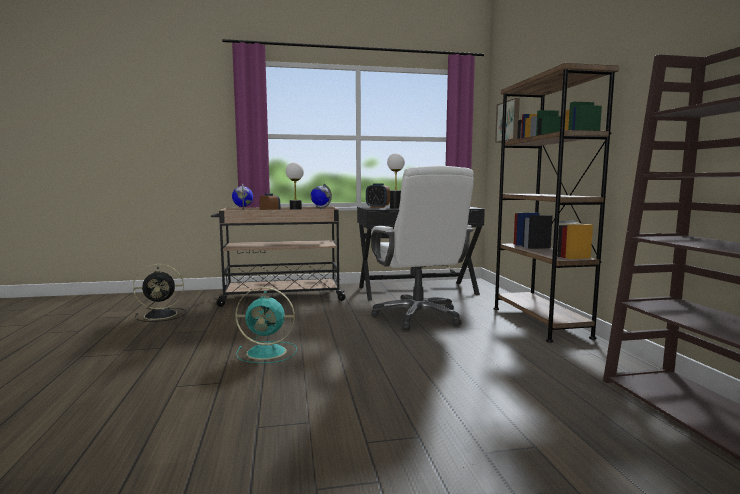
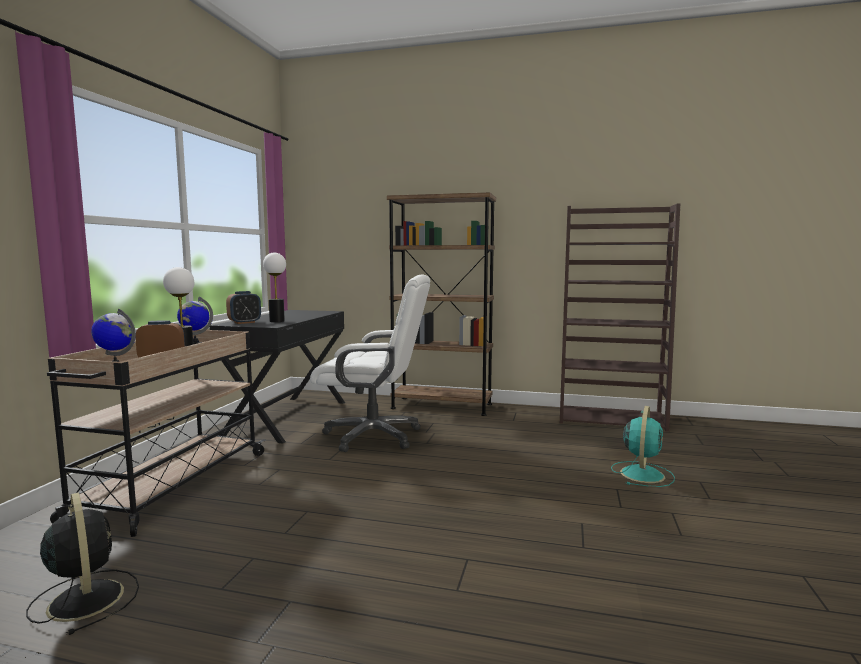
camera: 65 degrees left, 0 degrees up
(162, 315) = (85, 598): black fan -> black fan turned 45 degrees counterclockwise
(268, 352) = (397, 521): turquoise fan -> turquoise fan (642, 474)
(509, 121) = (334, 218): picture -> none

